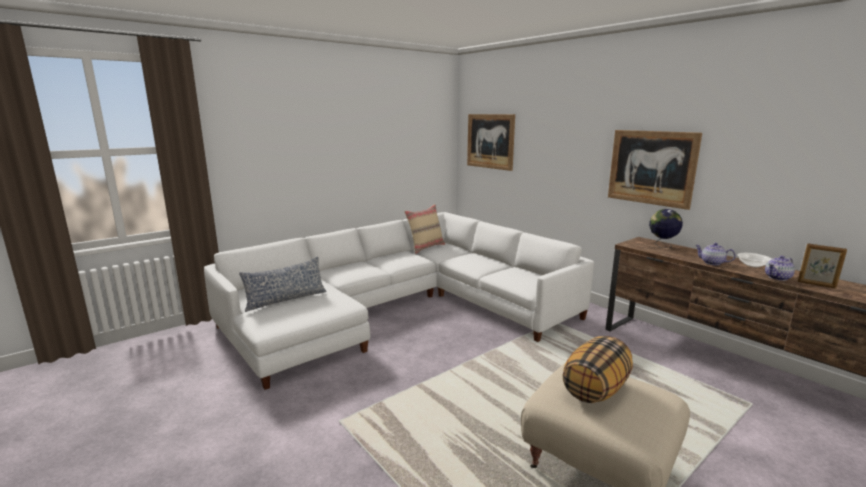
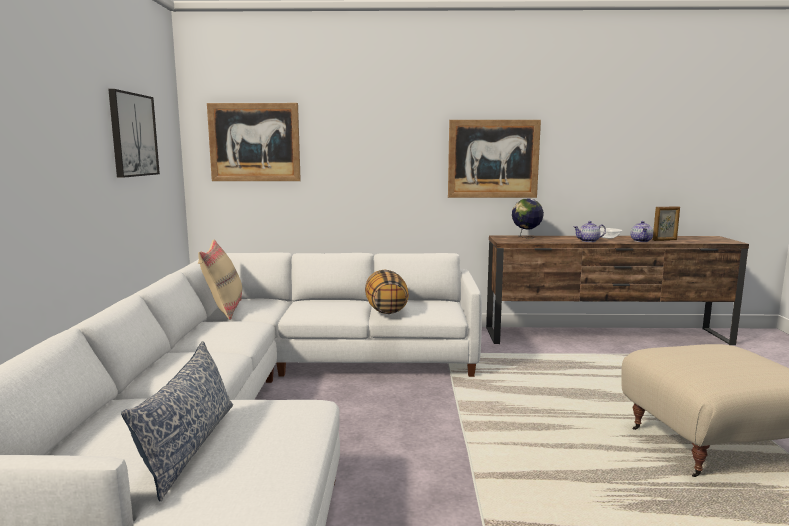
camera: 50 degrees left, 5 degrees down
(403, 138) = (133, 135): none -> picture
(595, 389) = (709, 360): pillow -> pillow (386, 310)

